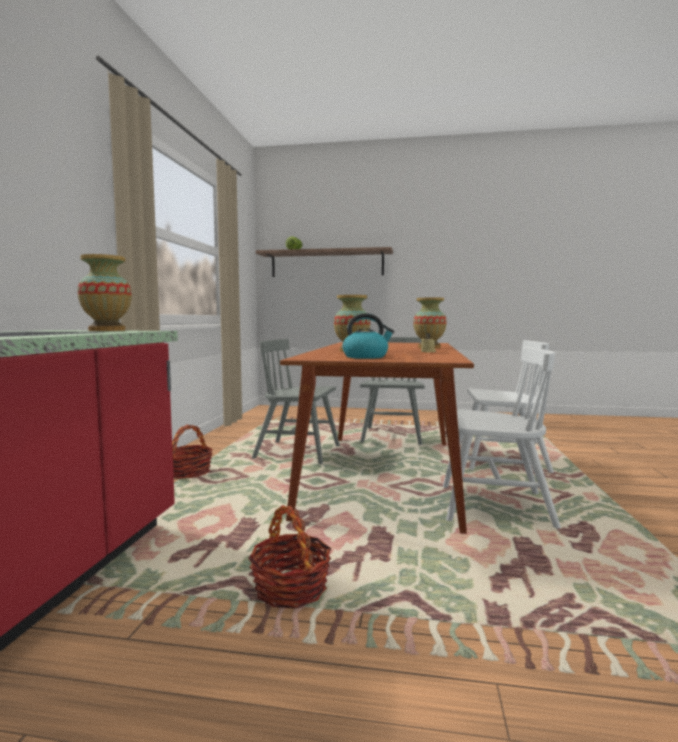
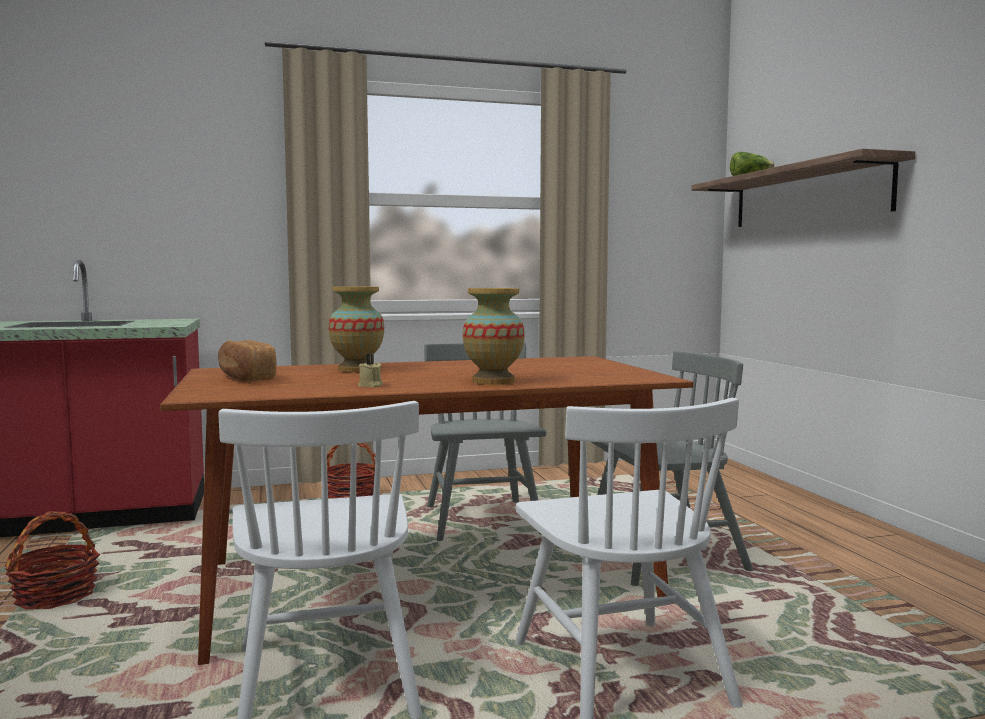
camera: 65 degrees right, 0 degrees up
(107, 330) = (164, 323): vase -> none
(366, 357) = (245, 378): kettle -> bread

